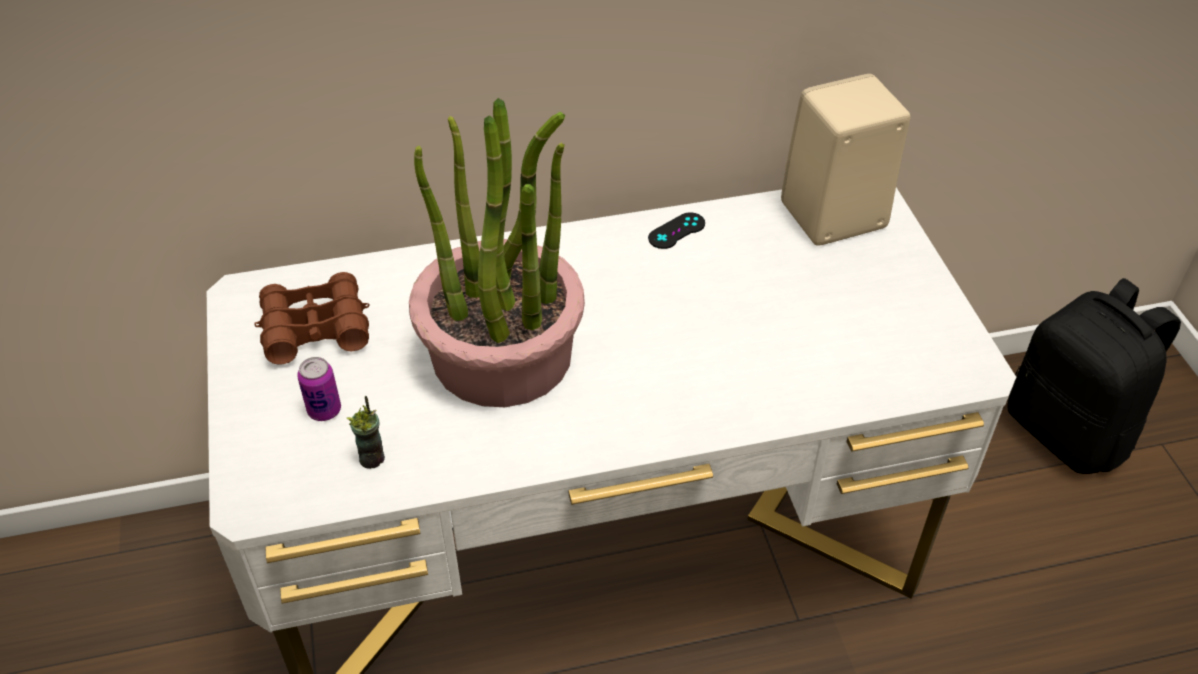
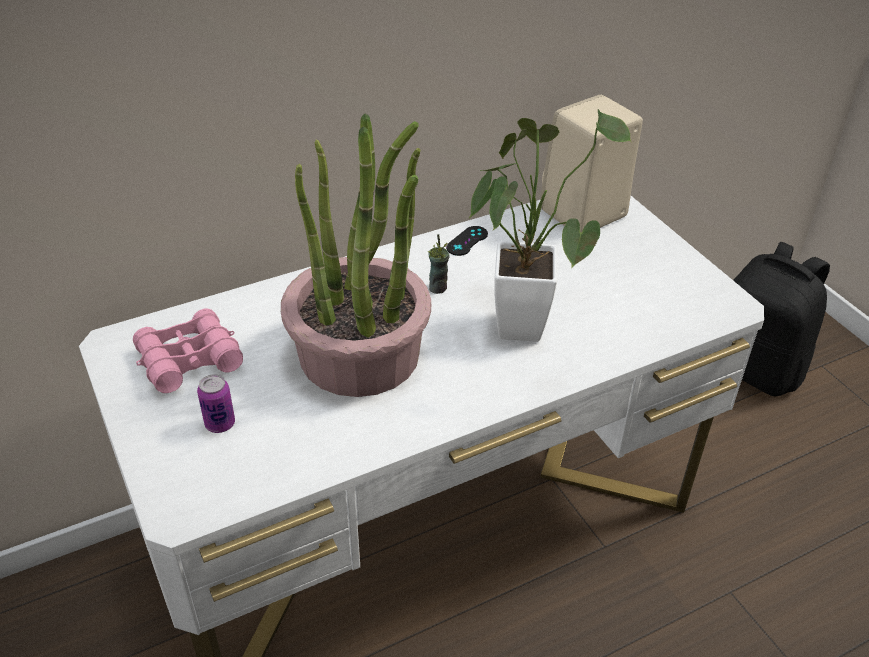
camera: 15 degrees left, 5 degrees down
(315, 328) = (189, 360): brown binoculars -> pink binoculars
(372, 458) = (276, 455): cup -> cup (438, 287)
(704, 343) = (521, 319): none -> potted plant

